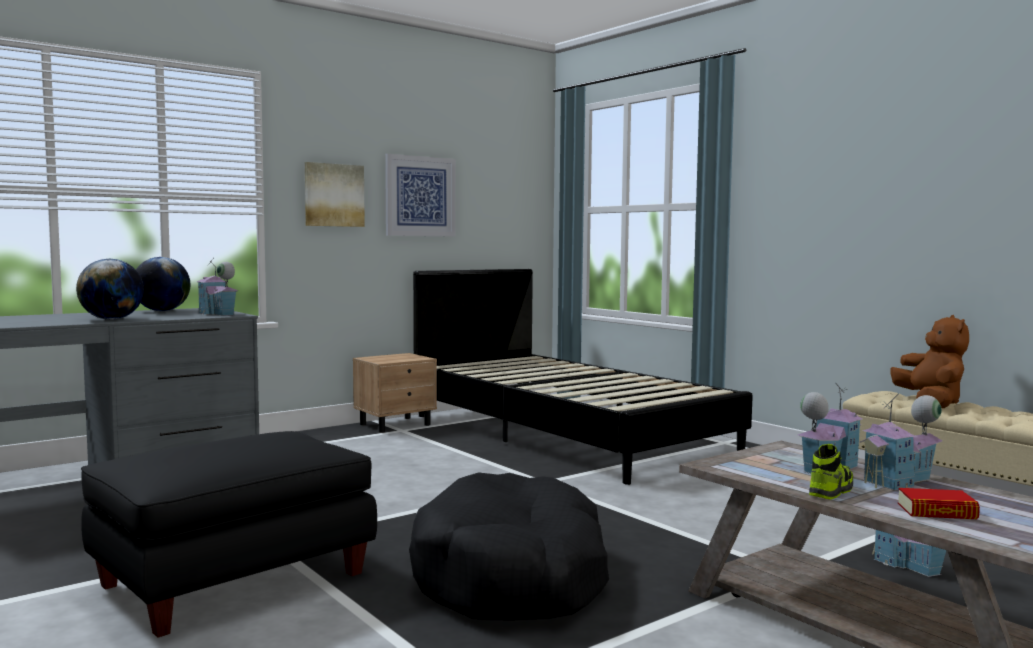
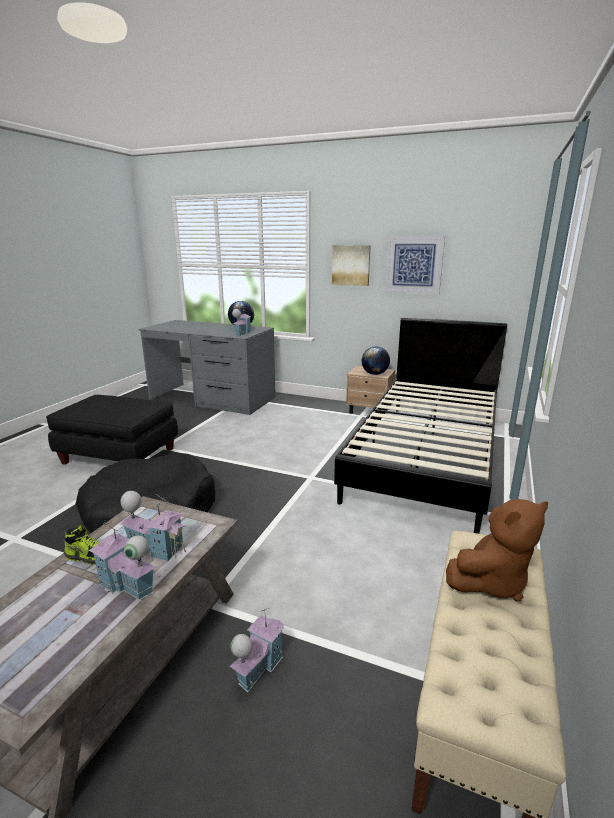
camera: 60 degrees right, 15 degrees up
(111, 319) = (198, 331): globe -> globe (375, 374)
(937, 511) = (42, 608): book -> none

